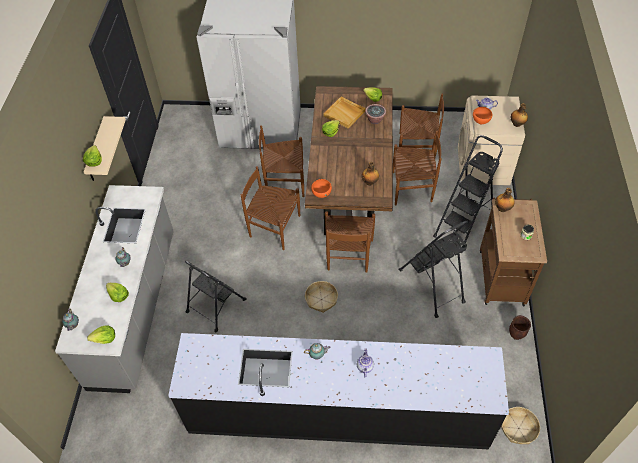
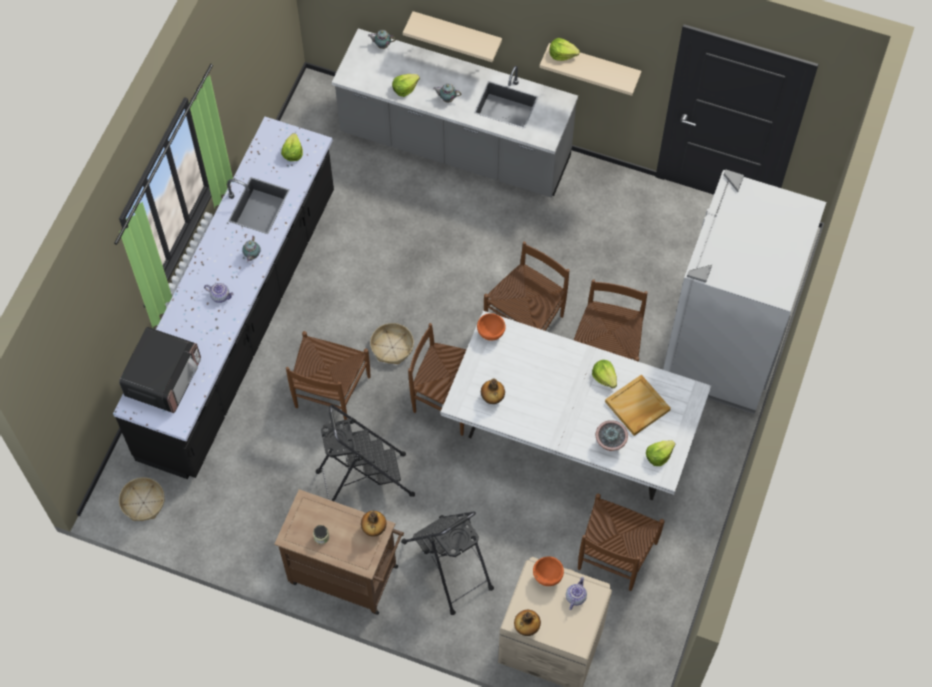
camera: 105 degrees right, 10 degrees up
(68, 251) = (457, 33): none -> beige shelf
(105, 339) = (354, 71): lettuce -> lettuce (292, 153)
(214, 306) = (426, 229): black step ladder -> none
(350, 185) = (572, 438): brown dining table -> white dining table
(412, 188) = (537, 520): brown chair -> brown chair (330, 392)
(458, 383) = (164, 378): none -> microwave
(516, 335) = (255, 555): brown planter -> none

